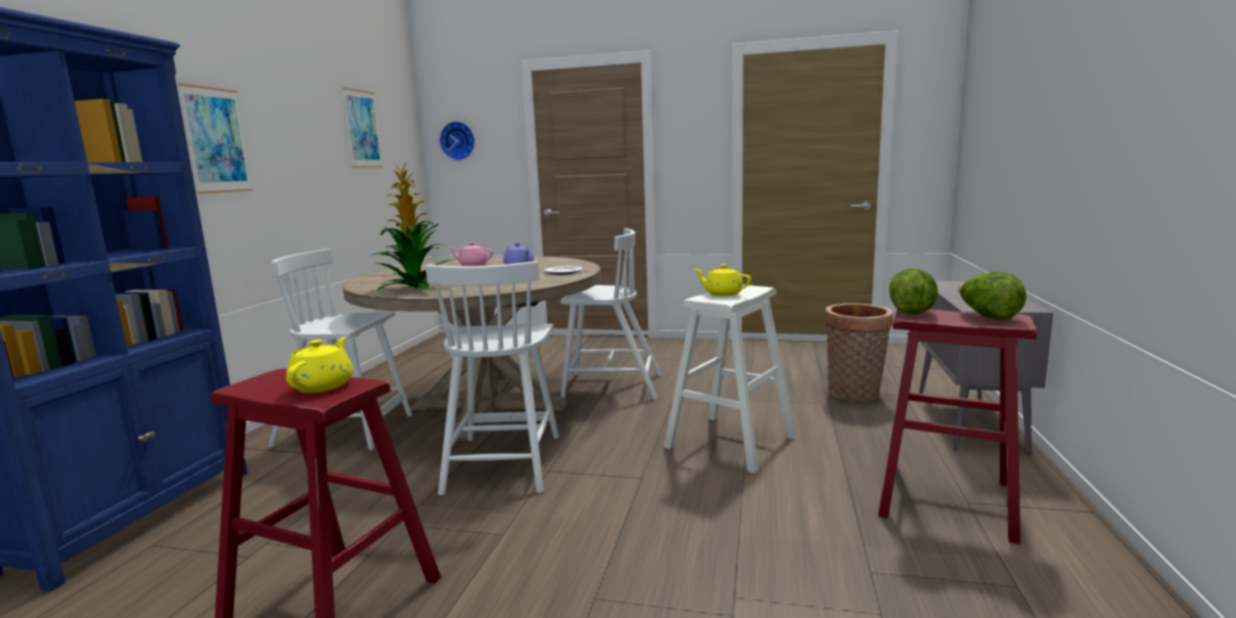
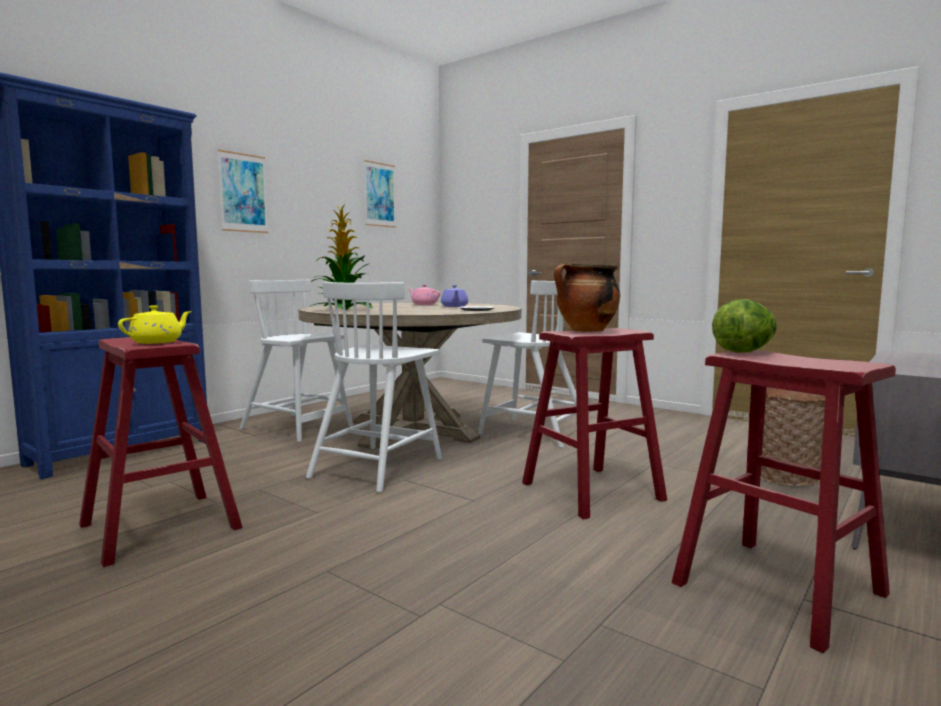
camera: 25 degrees right, 5 degrees down
(458, 141) = (467, 208): wall clock -> none
(722, 294) = (586, 331): yellow teapot -> cooking pot
(730, 442) = (591, 491): white stool -> red stool
(987, 317) = (828, 361): lettuce -> none

